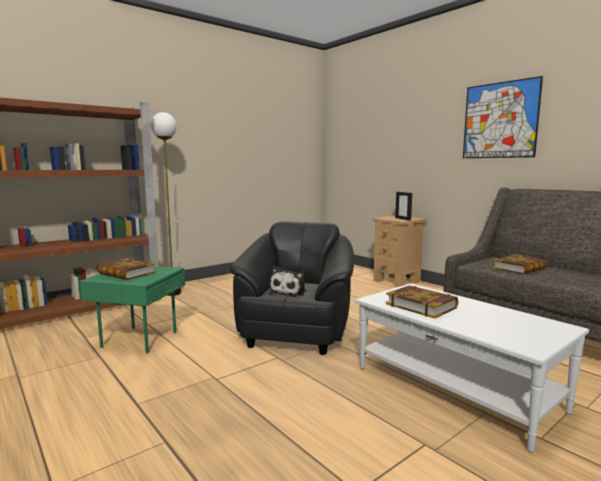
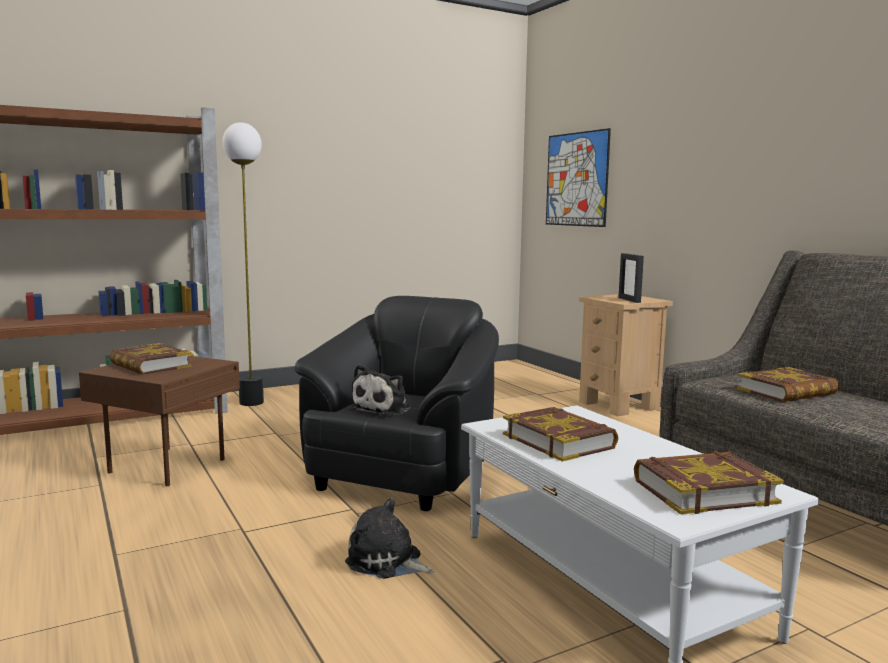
camera: 10 degrees right, 0 degrees up
(139, 338) = (167, 464): green side table -> brown side table
(319, 389) = (387, 562): none -> plush toy
(499, 120) = (791, 132): picture -> picture (576, 179)
(527, 330) = (703, 491): none -> book

